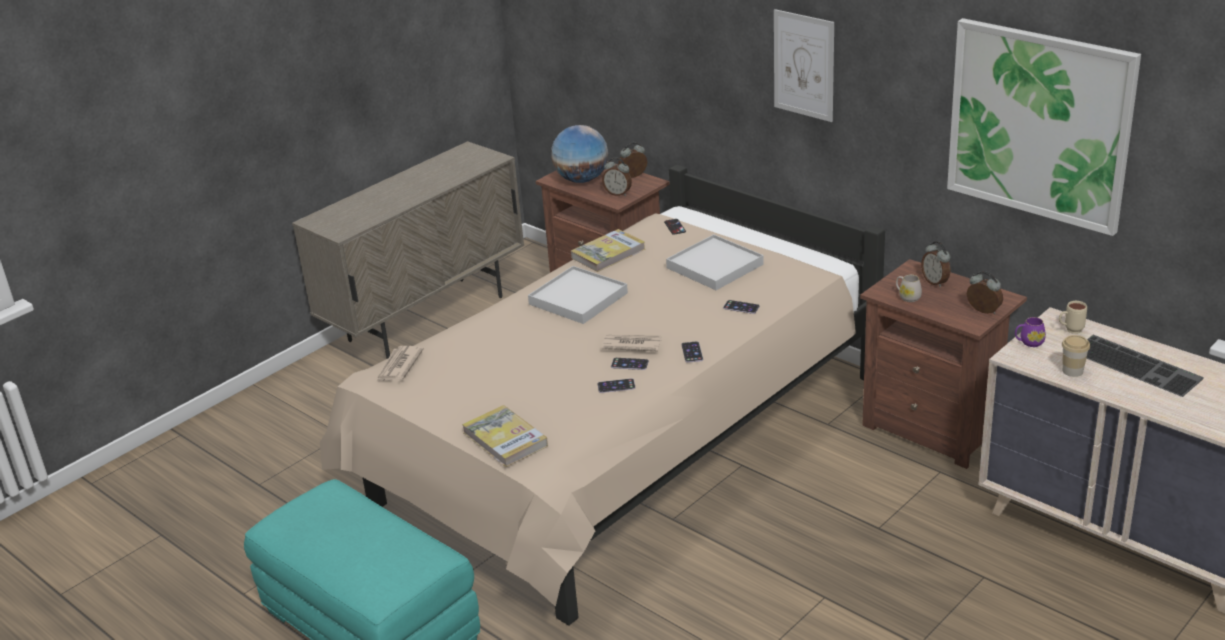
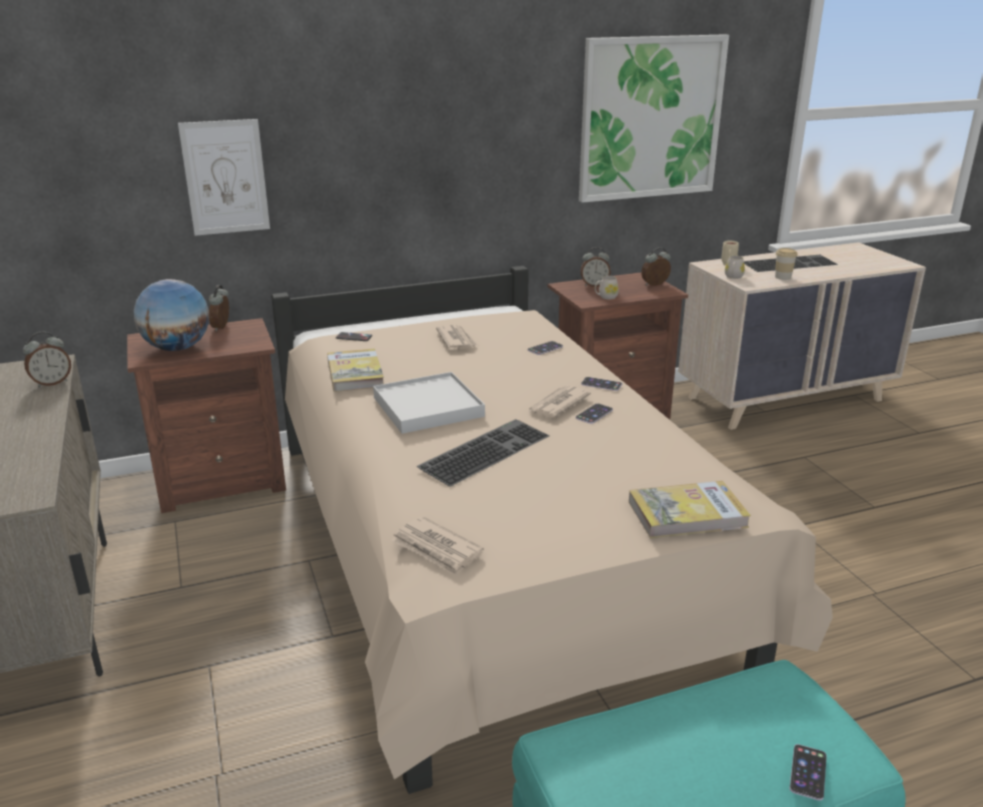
camera: 65 degrees left, 5 degrees down
(531, 340) = (484, 450): none -> keyboard
(616, 386) = (630, 430): phone -> phone (808, 772)
(618, 193) = (242, 341): alarm clock -> alarm clock (52, 383)
(714, 266) = (456, 340): white tray -> newspaper
(804, 65) = (425, 129): picture -> picture (225, 177)
(1029, 342) = (733, 277): purple mug -> white mug

